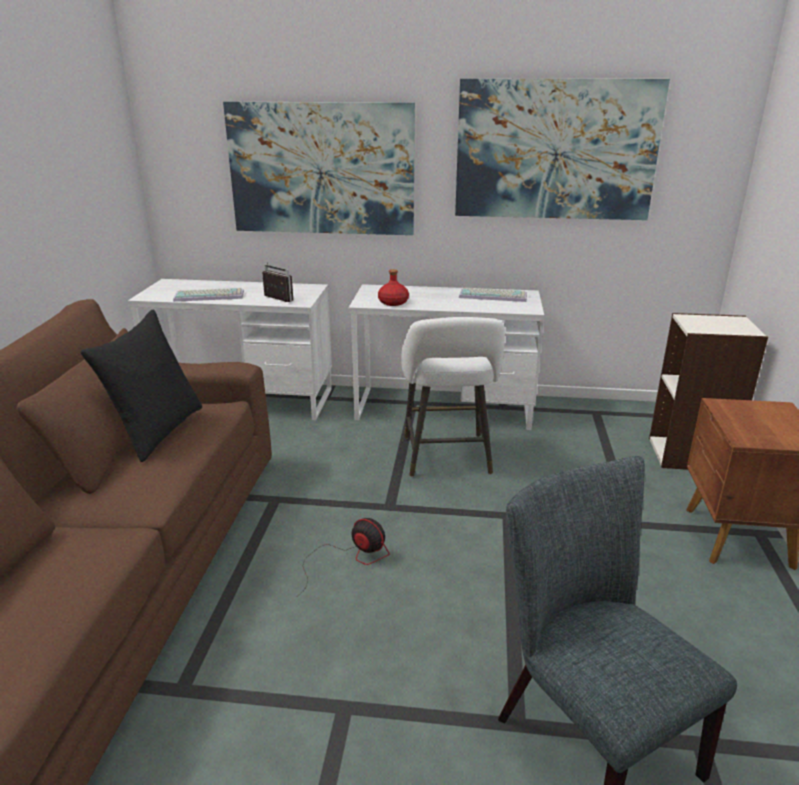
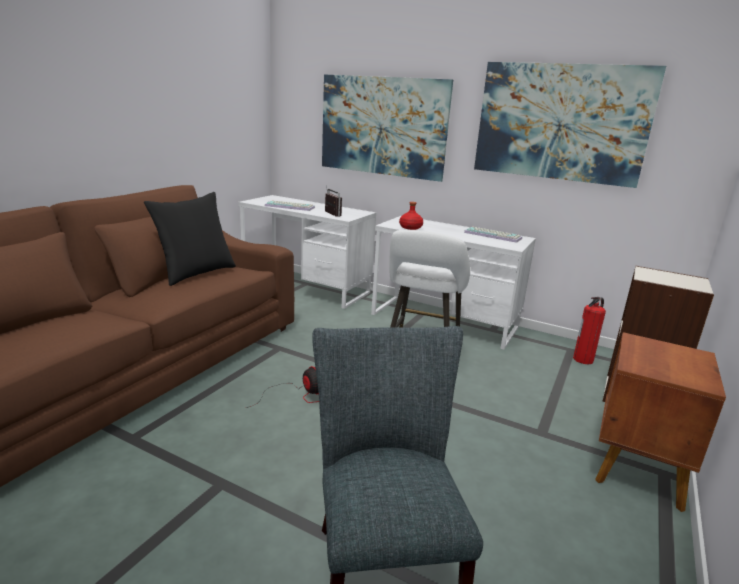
camera: 20 degrees right, 5 degrees down
(614, 421) = (583, 359): none -> fire extinguisher

